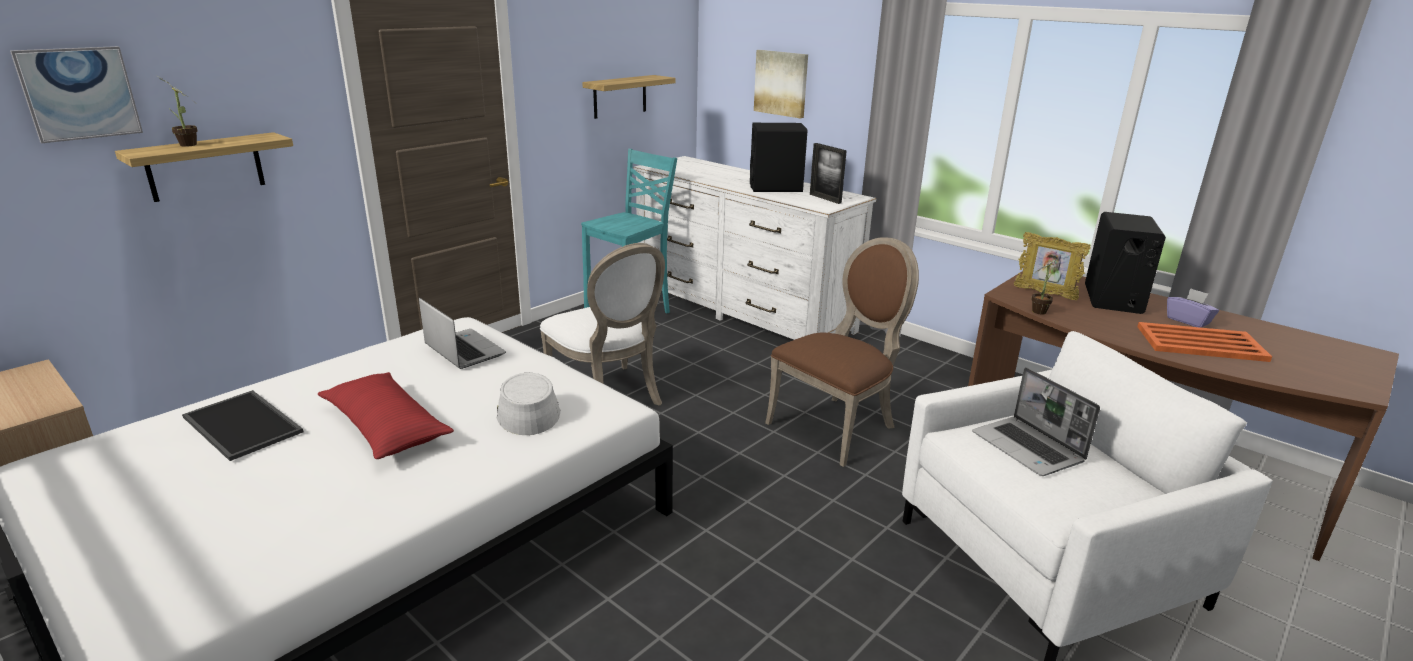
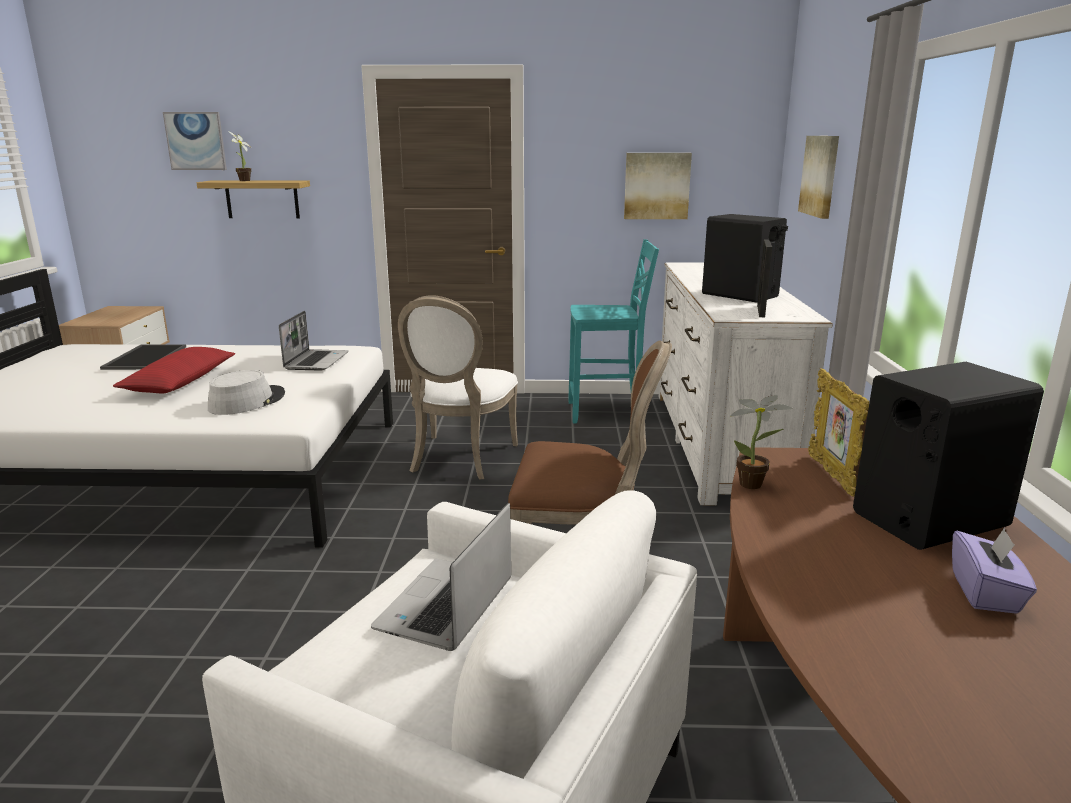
camera: 50 degrees right, 5 degrees down
(620, 96) = (656, 186): shelf -> picture
(1199, 343) = (895, 618): orange tray -> none

